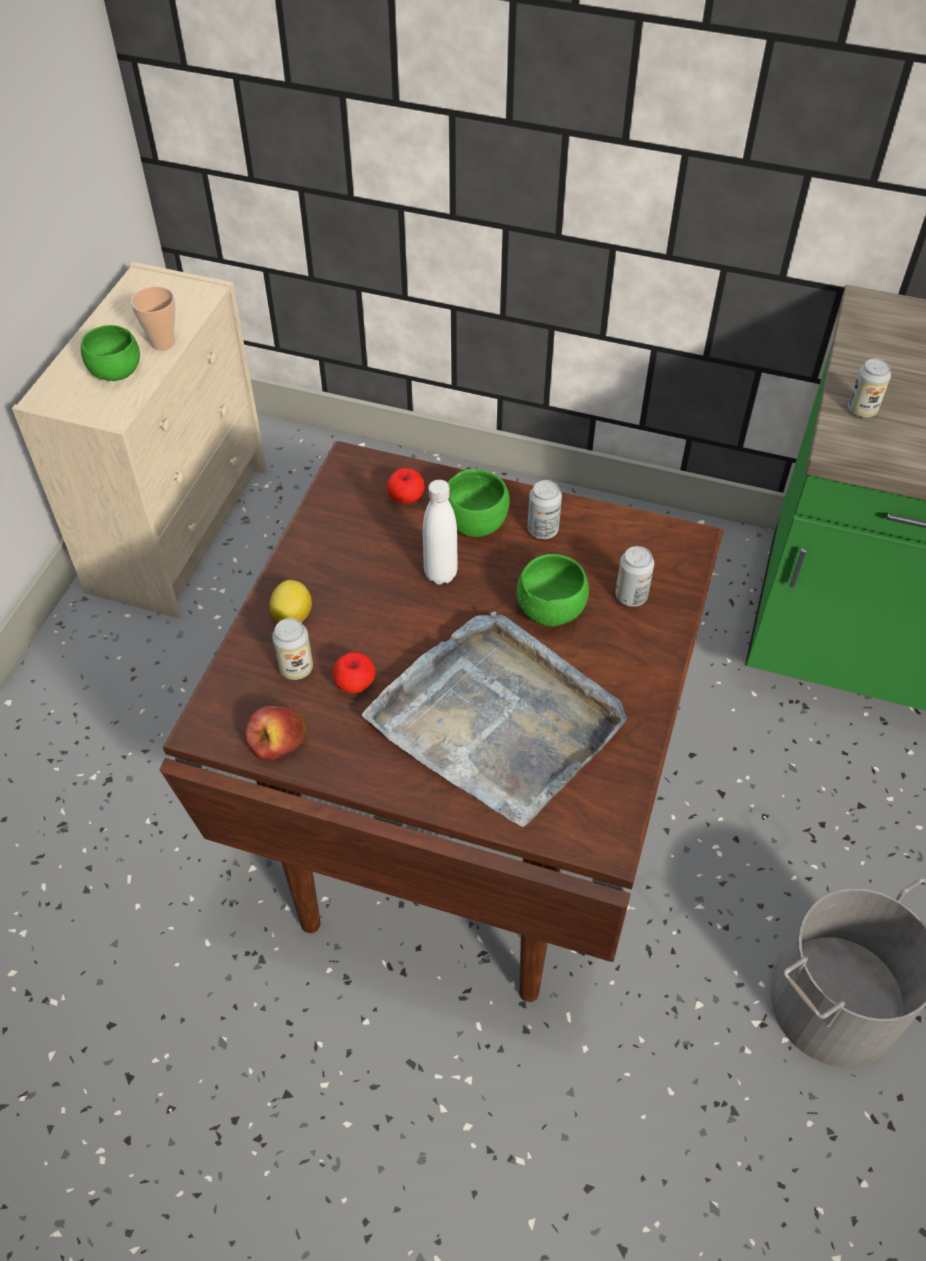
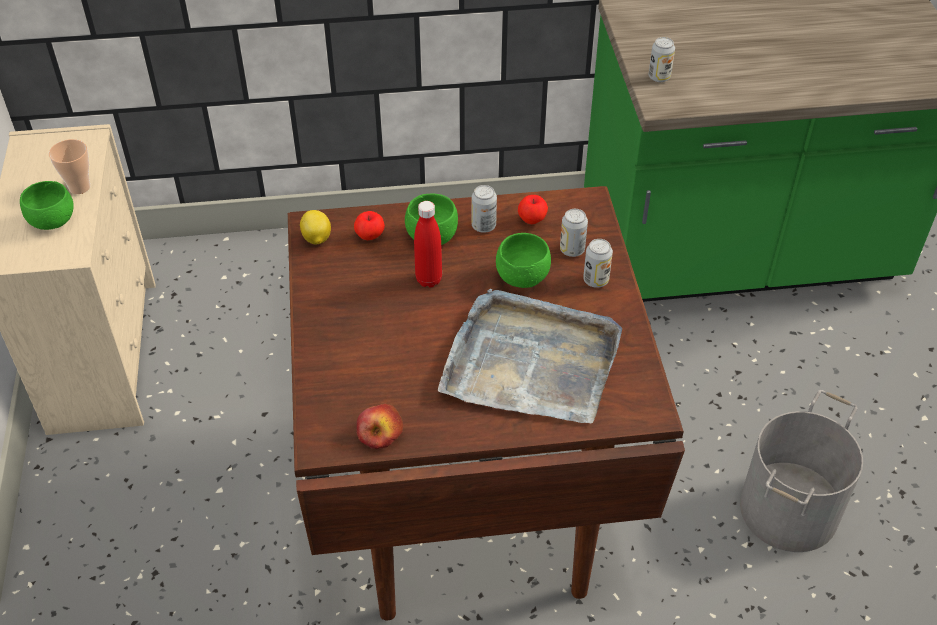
camera: 25 degrees left, 5 degrees down
(292, 617) = (336, 346): lemon -> lemon (316, 239)
(296, 668) = (362, 380): can -> can (596, 280)
(355, 685) = (414, 375): apple -> apple (532, 220)
(440, 574) = (428, 280): white bottle -> red bottle

